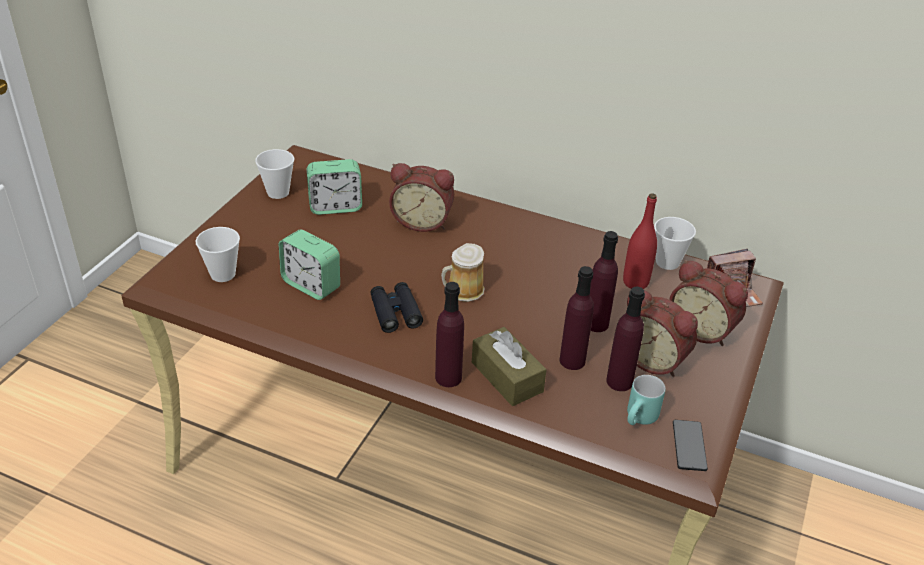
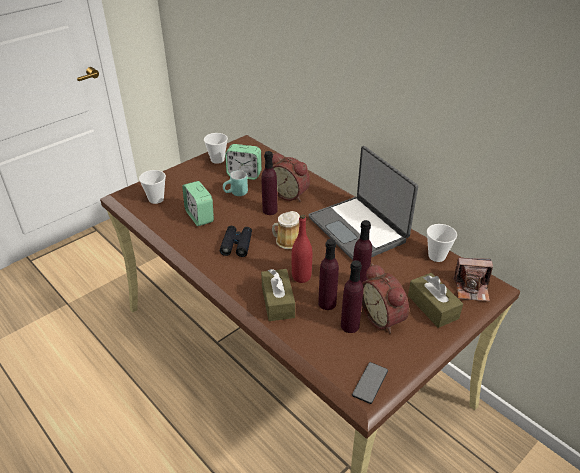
camera: 25 degrees right, 0 degrees up
(448, 377) = (241, 292): purple bottle -> purple bottle (270, 210)
(548, 250) = (359, 229): none -> laptop
(635, 282) = (404, 264): red bottle -> red bottle (301, 277)
(641, 420) = (347, 355): turquoise mug -> turquoise mug (236, 194)
(702, 329) = (432, 307): alarm clock -> brown tissue box

